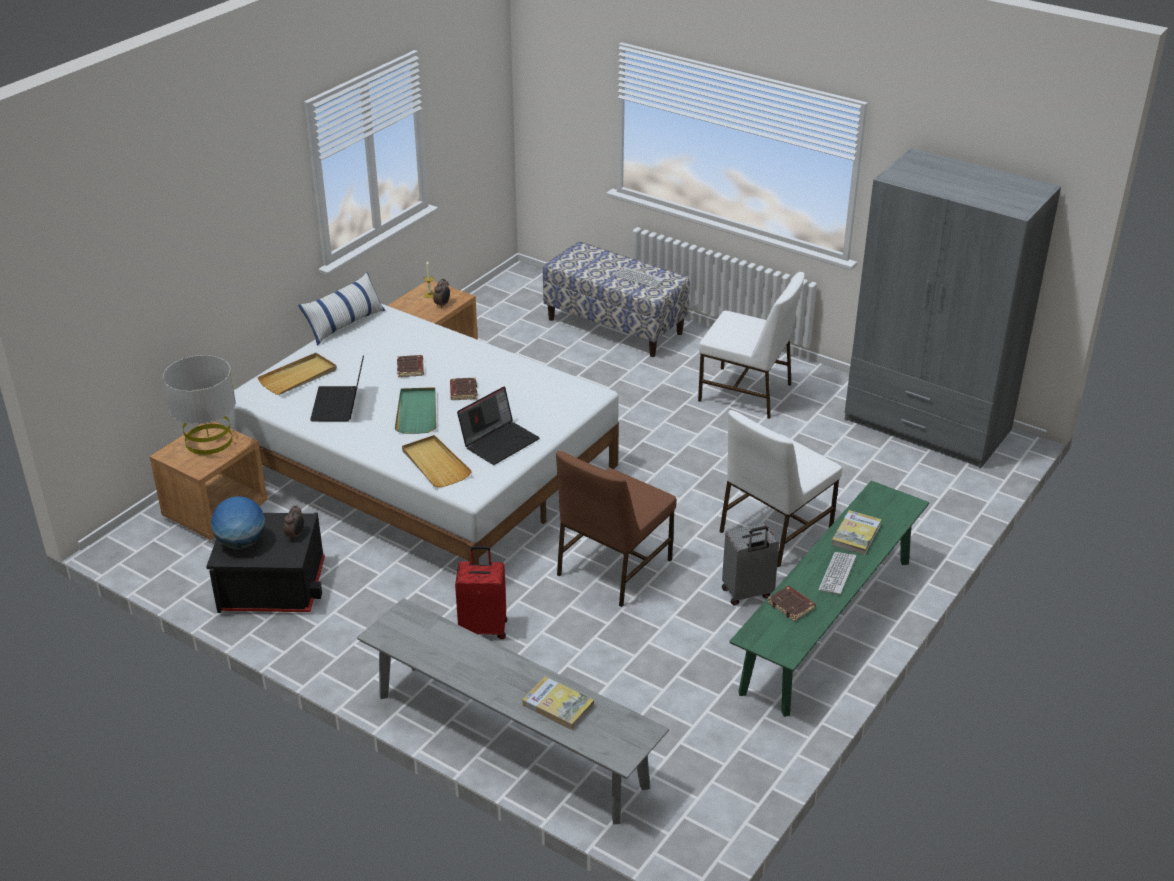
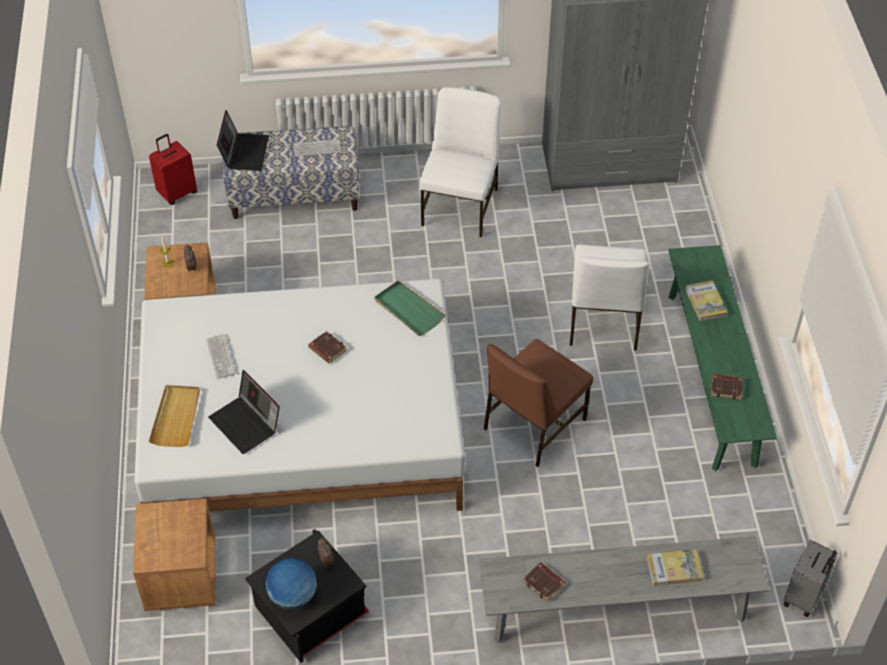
camera: 40 degrees left, 15 degrees up
(208, 441) = (165, 525): grey table lamp -> none
(345, 324) = (148, 340): pillow -> none
(411, 369) = (259, 352): brown book -> brown book (544, 583)
(417, 412) = (316, 392): green tray -> green tray (408, 310)
(435, 464) = (387, 431): beige tray -> none
(484, 628) = (502, 535): red suitcase -> red suitcase (177, 193)
(499, 441) = (410, 379): laptop -> laptop (244, 152)
(612, 568) = (533, 424): brown chair -> brown chair turned 45 degrees clockwise
(746, 393) = (461, 206): white chair -> white chair turned 60 degrees counterclockwise
(747, 593) = (639, 386): grey suitcase -> grey suitcase (804, 597)
(837, 574) = (726, 343): keyboard -> keyboard (220, 357)

